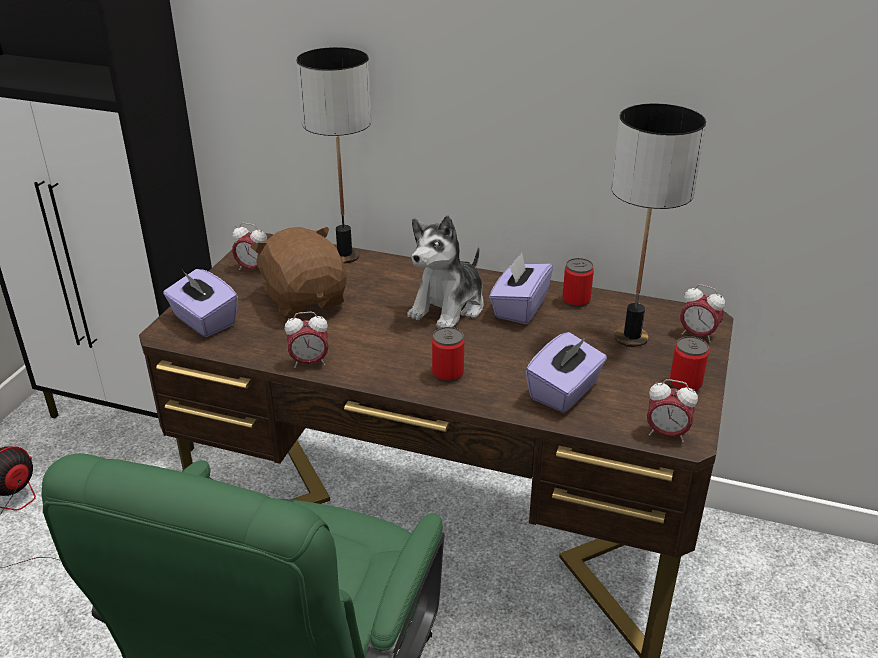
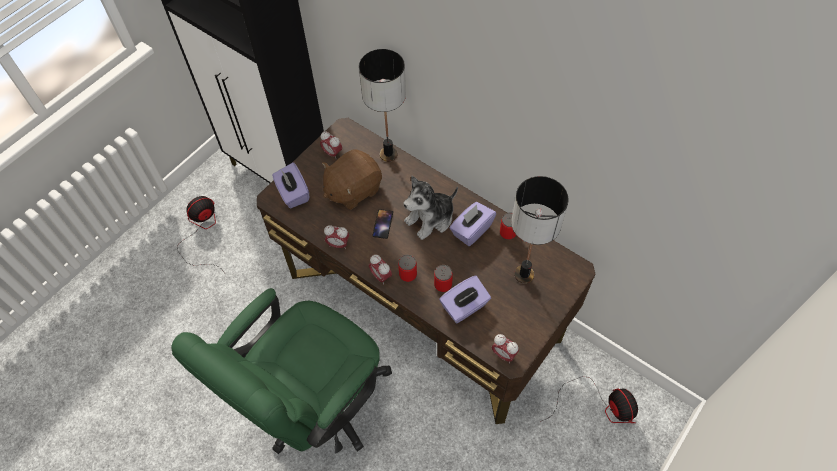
camera: 20 degrees right, 25 degrees up
(305, 300) = (353, 190): brown plush toy -> brown plush toy turned 120 degrees counterclockwise
(374, 326) = (382, 224): none -> phone
(685, 384) = (534, 321): can -> can (443, 285)
(697, 335) = (564, 283): alarm clock -> alarm clock (381, 276)
(792, 590) = (600, 406): none -> fan

